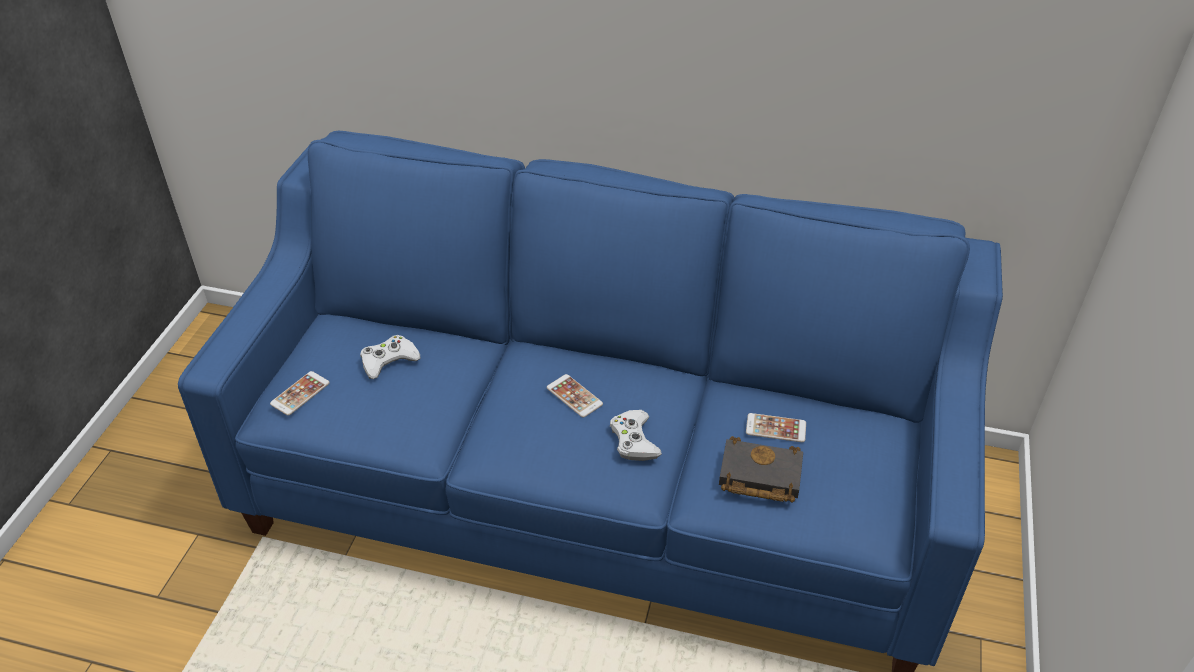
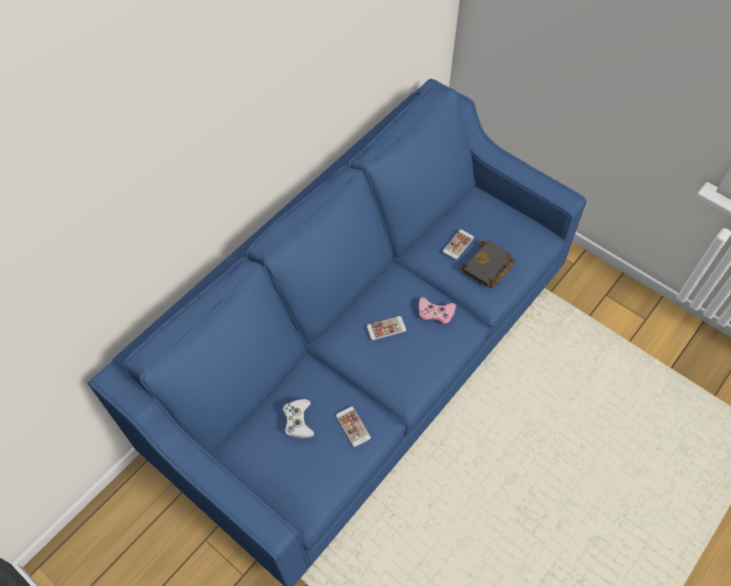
camera: 65 degrees left, 15 degrees up
(300, 393) = (300, 485): phone -> phone (353, 426)
(634, 440) = (435, 313): white game controller -> pink game controller

